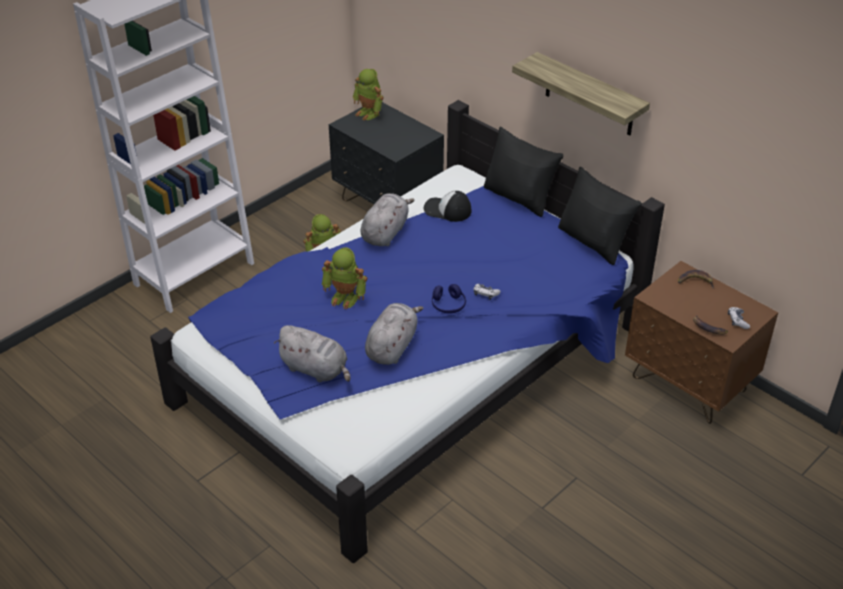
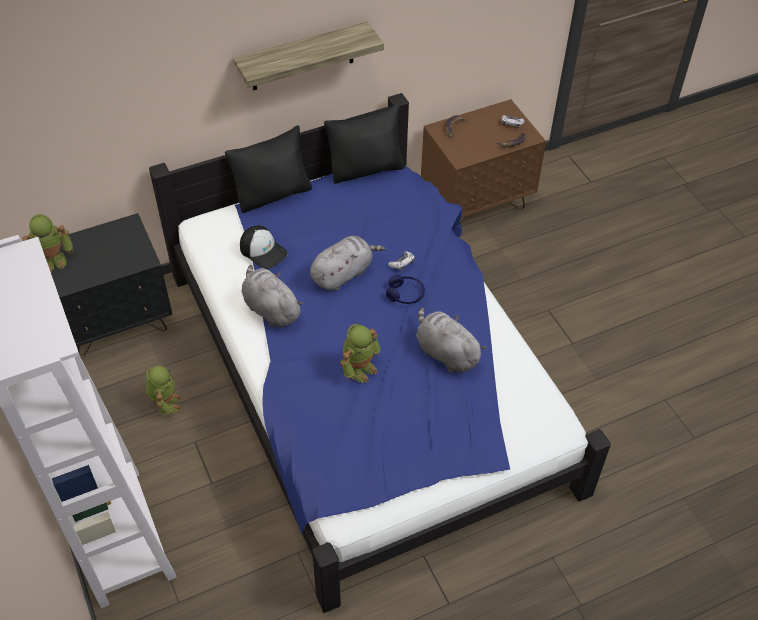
camera: 70 degrees left, 10 degrees up
(316, 369) = (452, 421): grey plush toy -> grey plush toy (343, 273)
(447, 210) = (263, 250): cap -> cap turned 90 degrees counterclockwise

